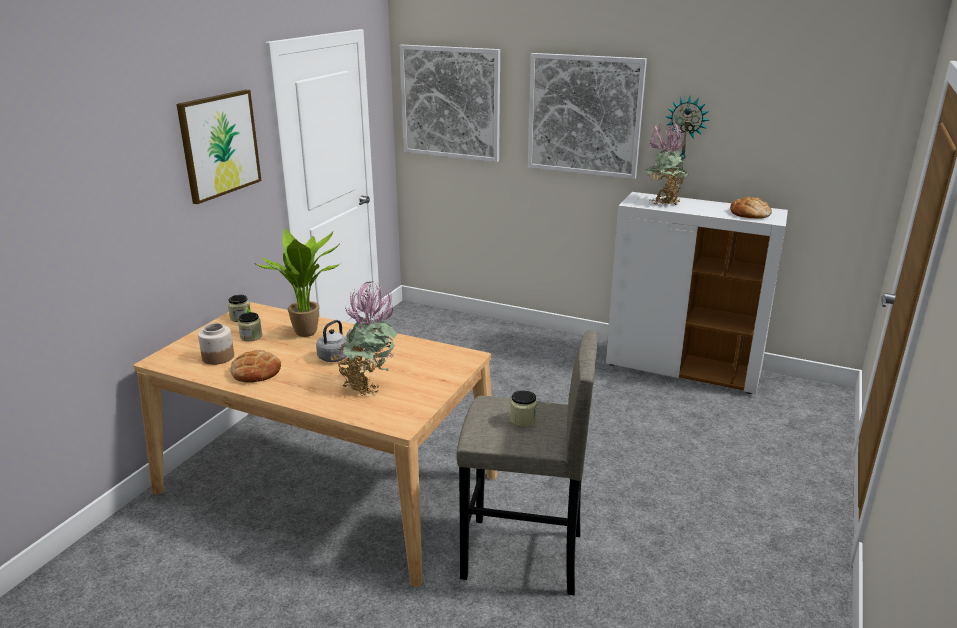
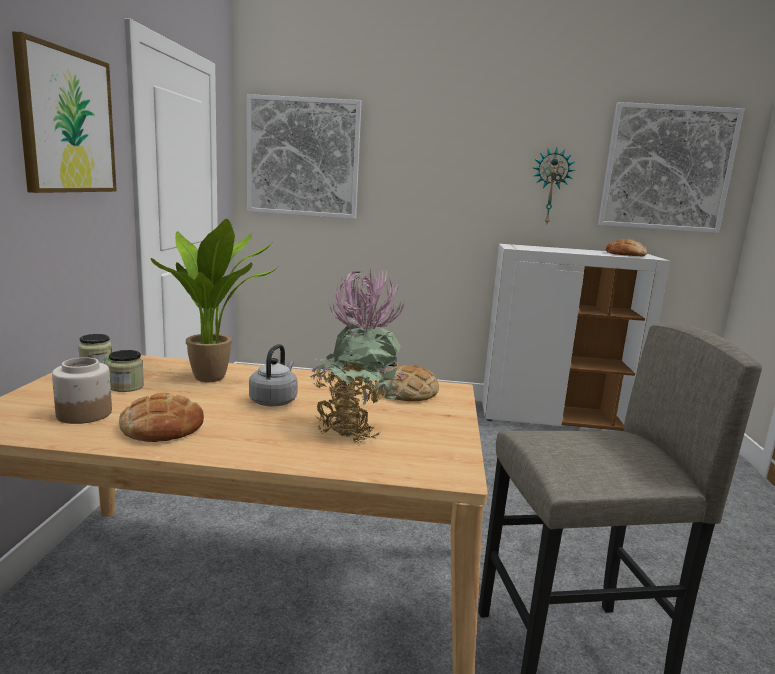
camera: 20 degrees left, 10 degrees down
(433, 356) = (407, 391): none -> bread
(523, 420) = (605, 449): jar -> none
(584, 115) = (449, 168): picture -> picture (667, 169)
(663, 202) = (539, 248): potted plant -> none

